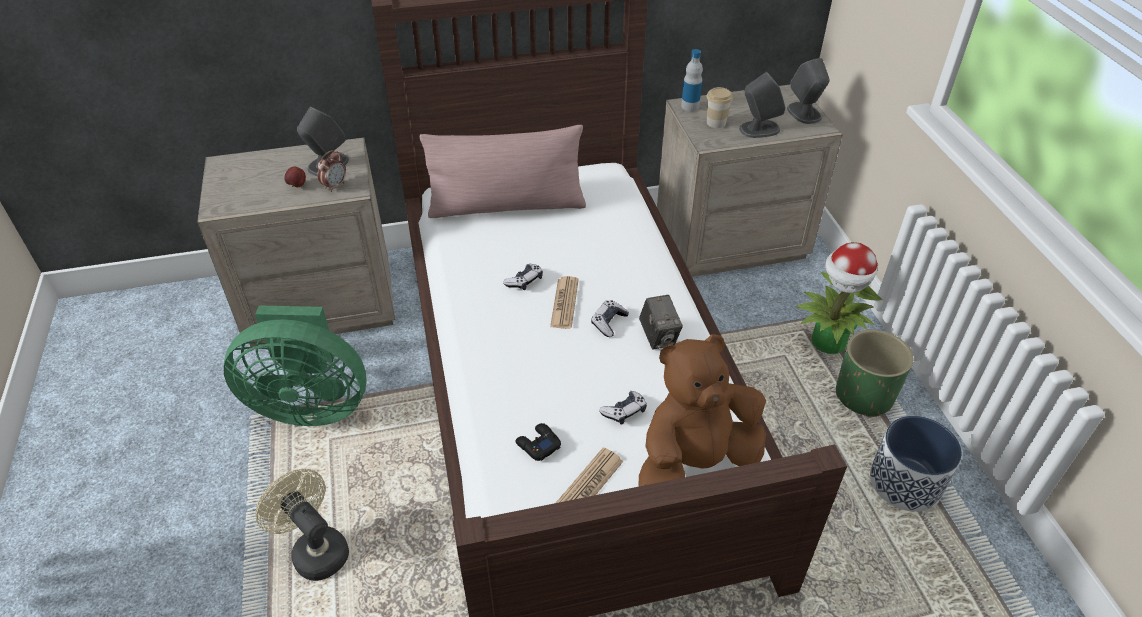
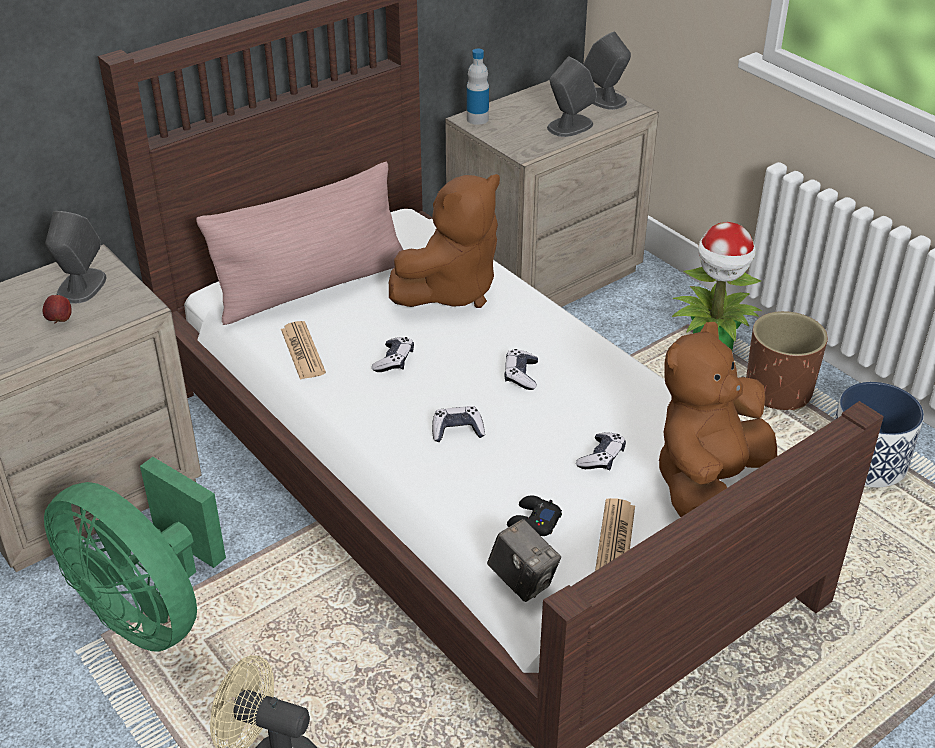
camera: 25 degrees left, 5 degrees down
(310, 404) = (149, 611): green fan -> green fan turned 60 degrees clockwise
(335, 186) = (112, 308): alarm clock -> none
(532, 351) = (457, 431): none -> game controller
(564, 303) = (457, 370): newspaper -> newspaper (302, 351)
(603, 238) = (451, 290): none -> brown plush toy
(658, 337) = (585, 373): camera -> camera (522, 581)
(716, 123) = (519, 130): cup -> none
(864, 396) = (778, 391): green planter -> brown planter

